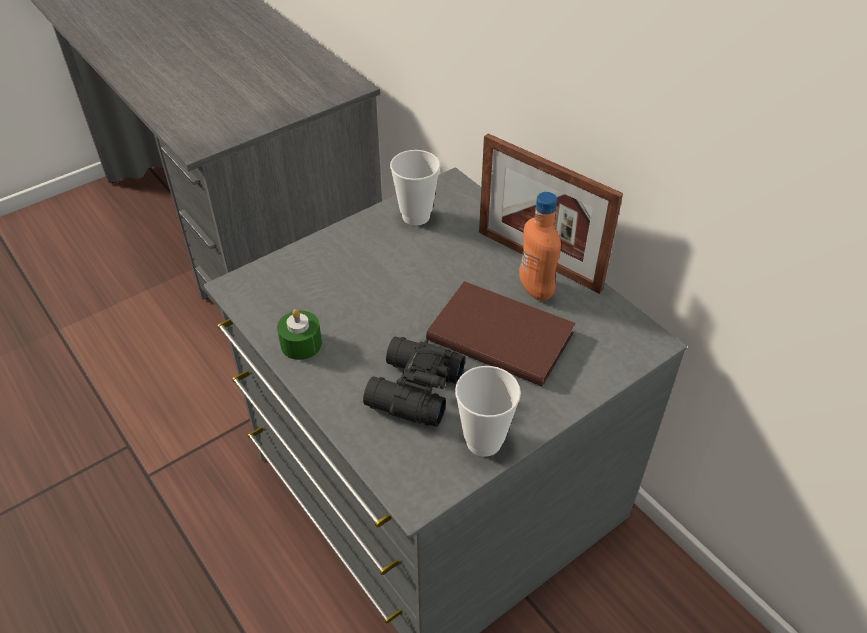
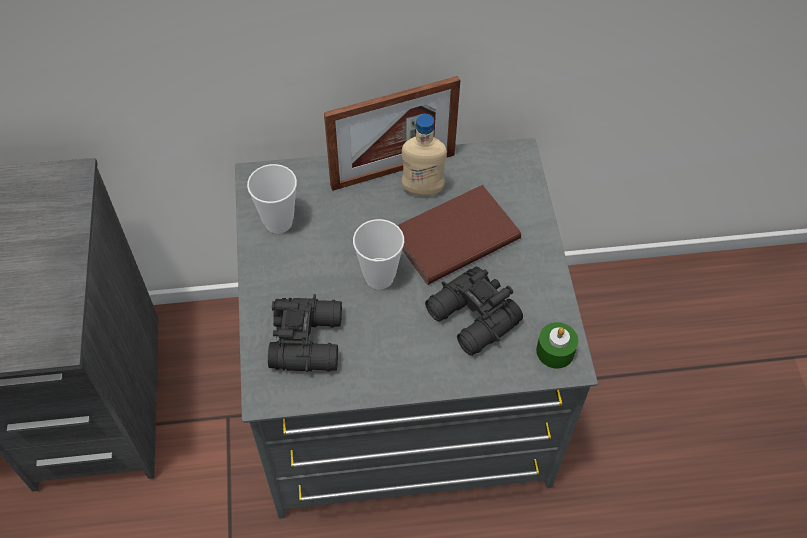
camera: 60 degrees left, 10 degrees up
(301, 344) = (372, 373): green candle -> green candle (555, 351)
(309, 287) = (309, 339): none -> black binoculars
(484, 441) = (546, 299): cup -> cup (379, 277)
(535, 289) = (422, 189): orange bottle -> beige bottle

